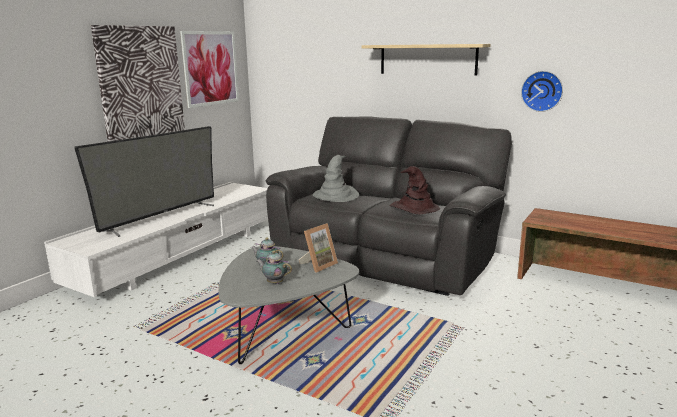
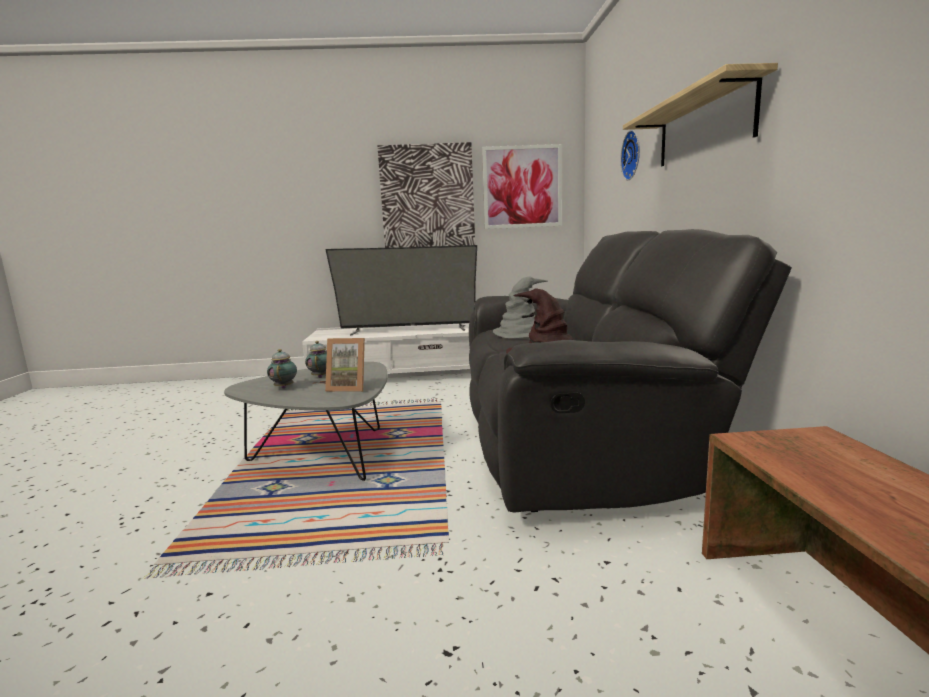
camera: 55 degrees right, 5 degrees down
(542, 91) = (859, 140): wall clock -> wall clock (633, 155)

